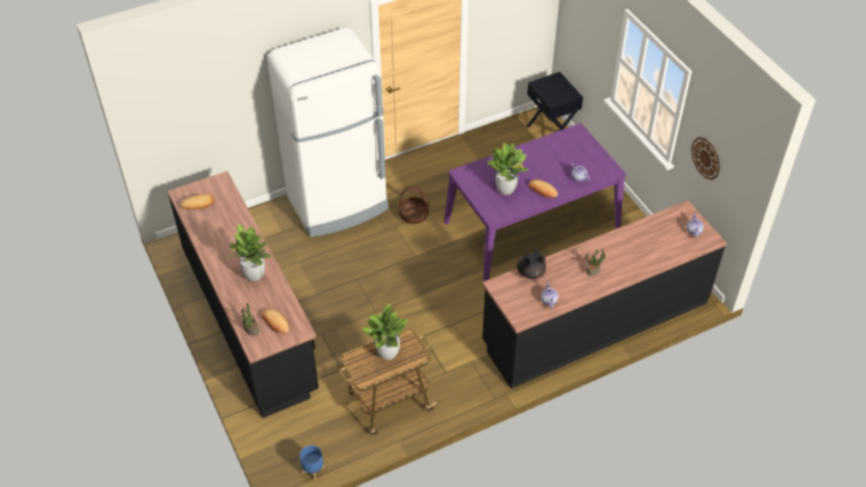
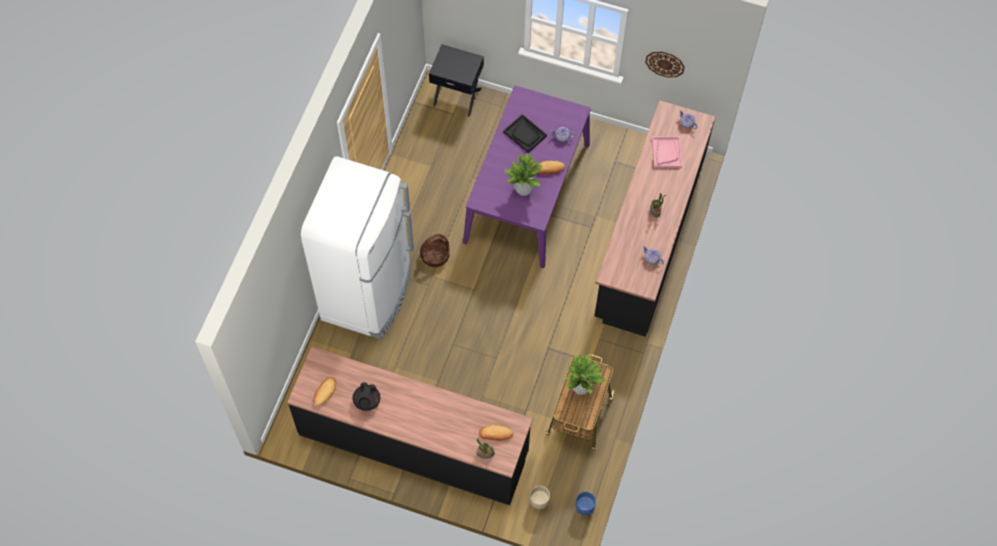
camera: 45 degrees left, 15 degrees up
(254, 275) = (438, 412): potted plant -> none
(284, 435) = (539, 503): none -> beige planter
(530, 273) = (618, 247): black teapot -> black teapot (367, 401)
(551, 157) = (525, 134): none -> black tray
(651, 238) = (666, 152): none -> pink tray

